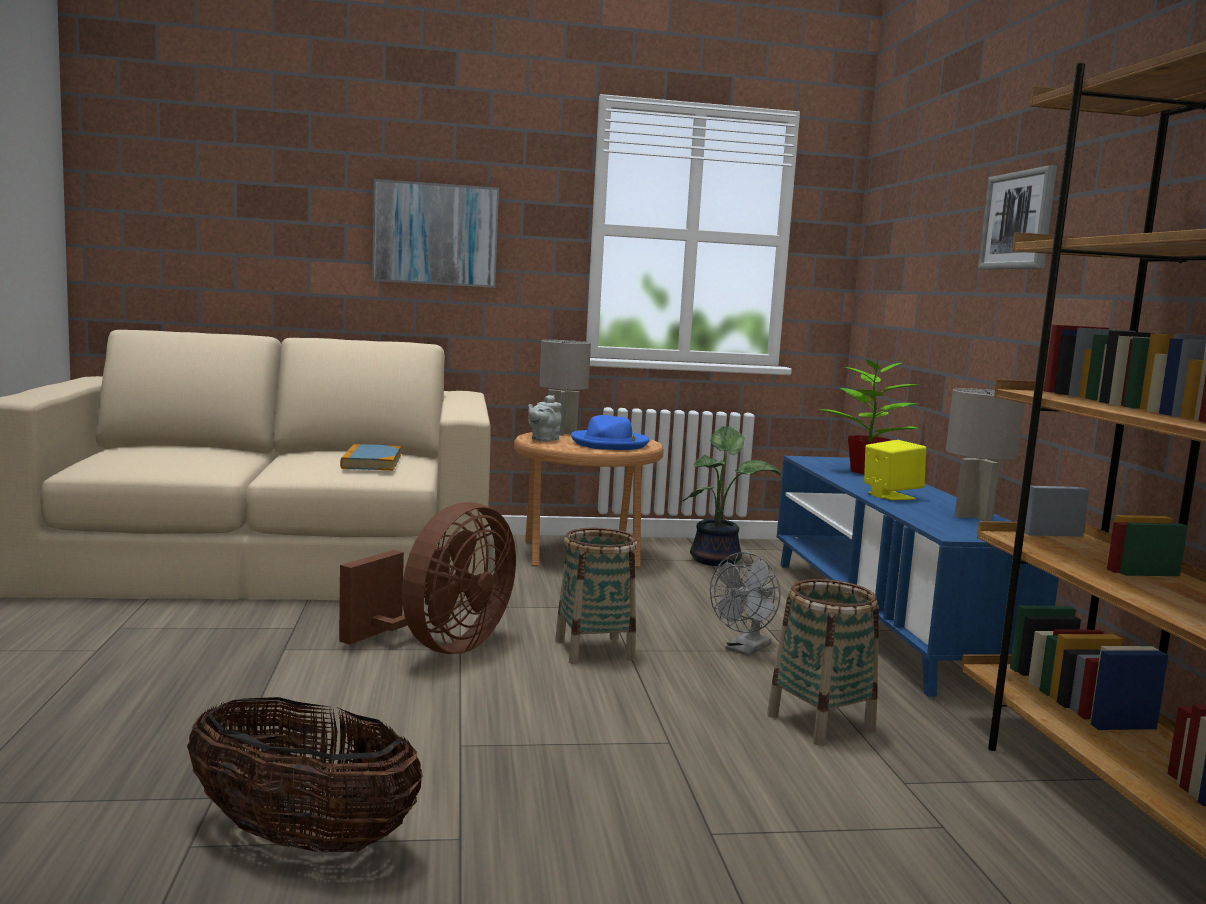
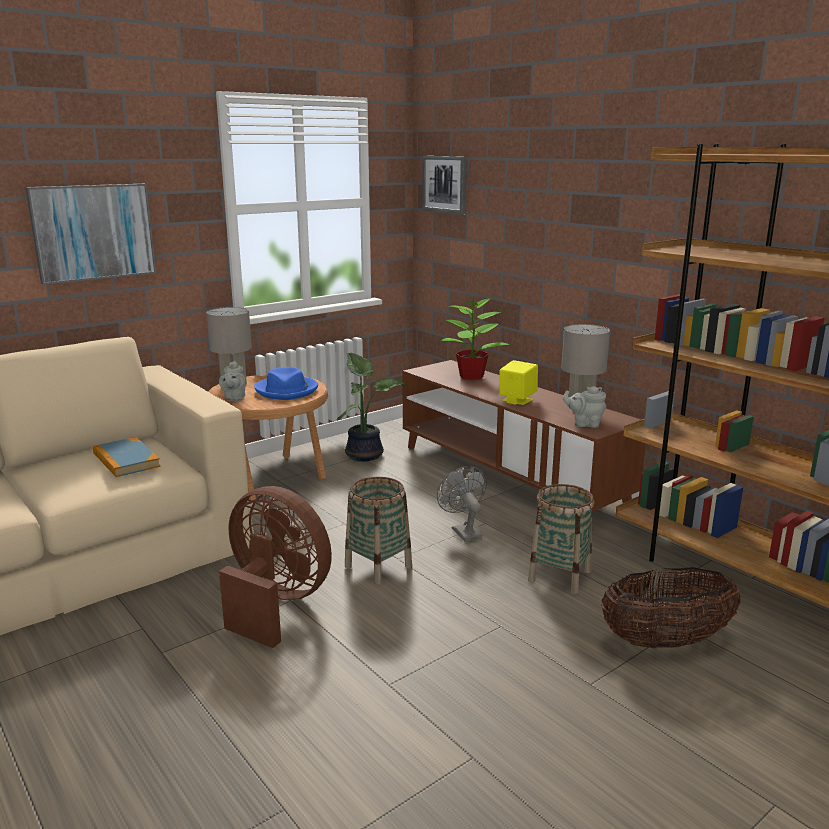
camera: 30 degrees left, 10 degrees up
(302, 838) = (383, 809): basket -> basket (665, 641)
(440, 647) = (275, 604): brown fan -> brown fan turned 60 degrees counterclockwise
(745, 650) = (463, 531): grey fan -> grey fan turned 150 degrees clockwise
(883, 618) = (509, 476): blue tv stand -> brown tv stand
(951, 527) = (585, 424): none -> grey teapot
(1018, 221) = (582, 206): picture -> picture (445, 184)

